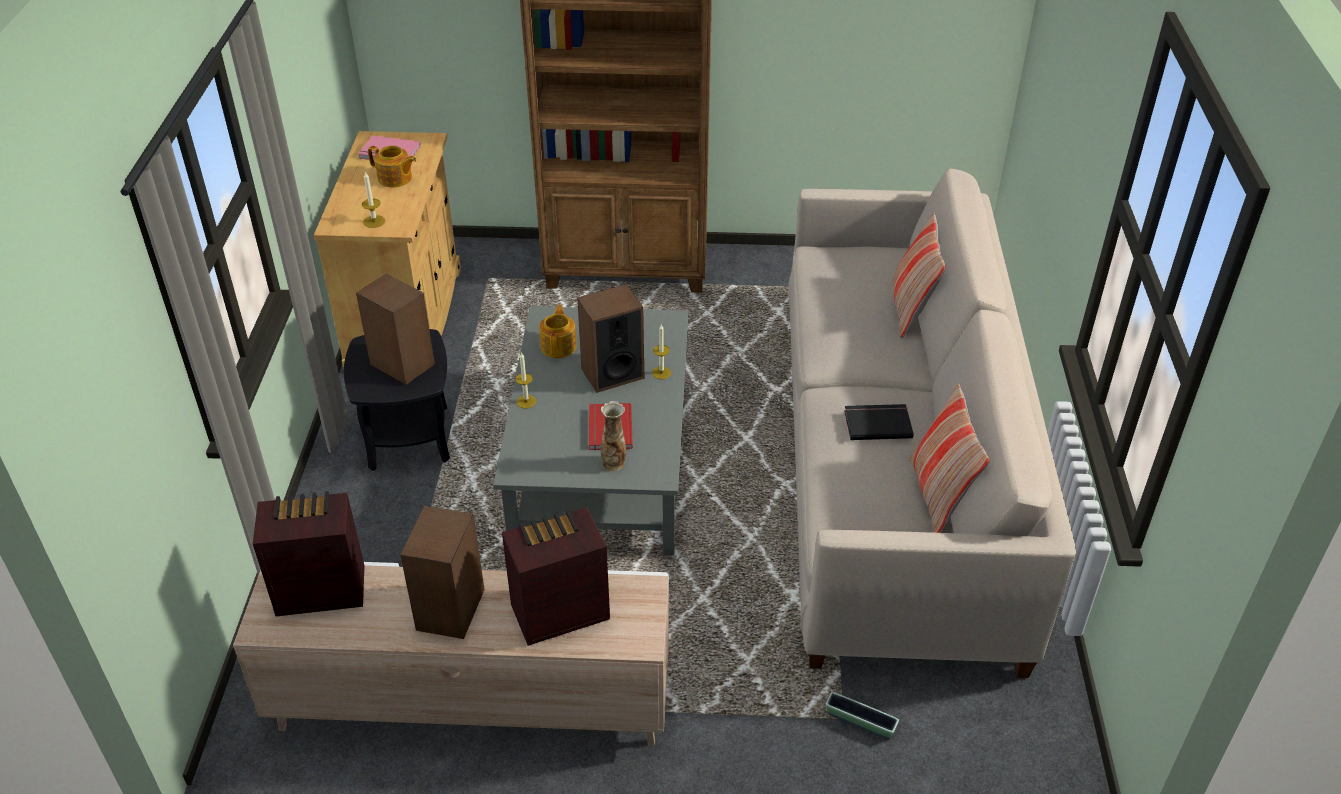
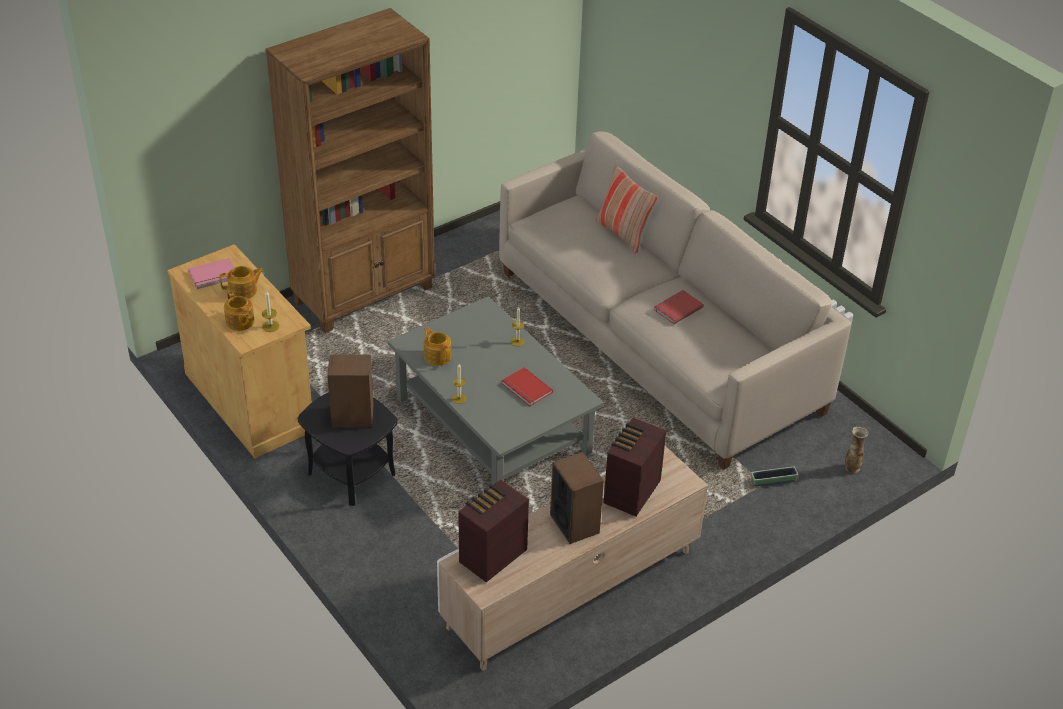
camera: 40 degrees left, 0 degrees up
(353, 205) = (240, 322): none -> teapot
(612, 373) = (489, 356): speaker -> none
(614, 463) = (552, 406): vase -> vase (852, 467)
(877, 423) = (677, 308): black book -> red book
(939, 496) = (744, 331): pillow -> none

